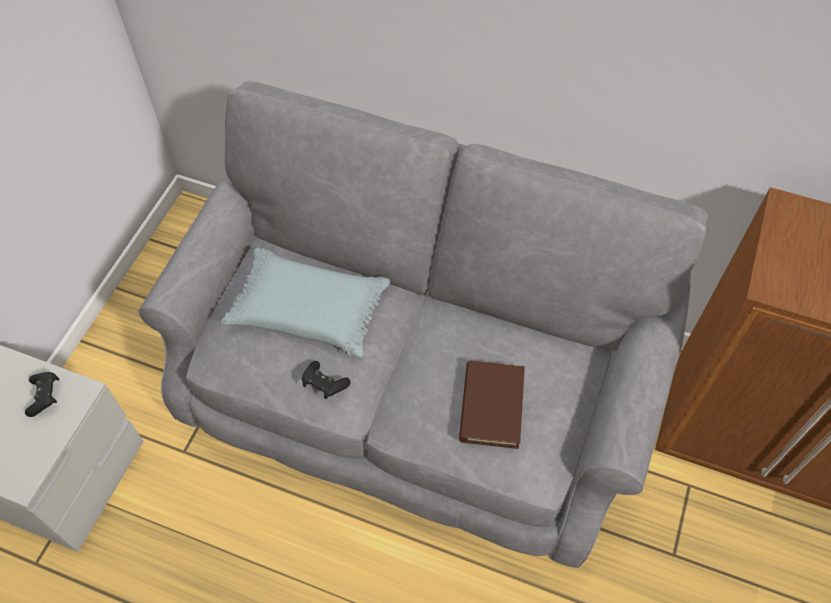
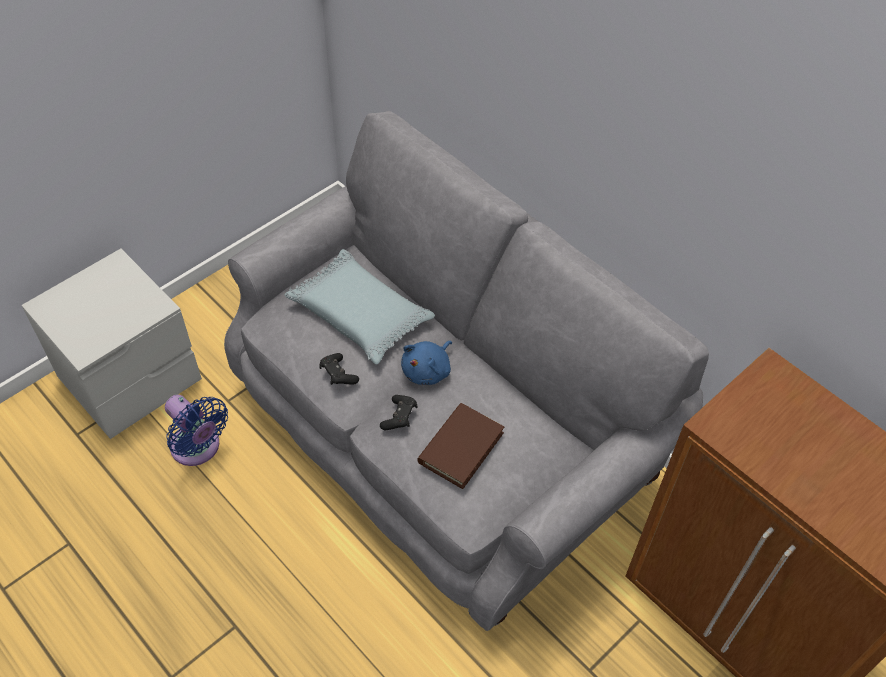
camera: 25 degrees right, 5 degrees down
(45, 396) = (133, 300): black game controller -> black game controller (399, 417)
(180, 516) = (198, 448): none -> blue fan
(410, 340) = (428, 370): none -> blue plush toy

